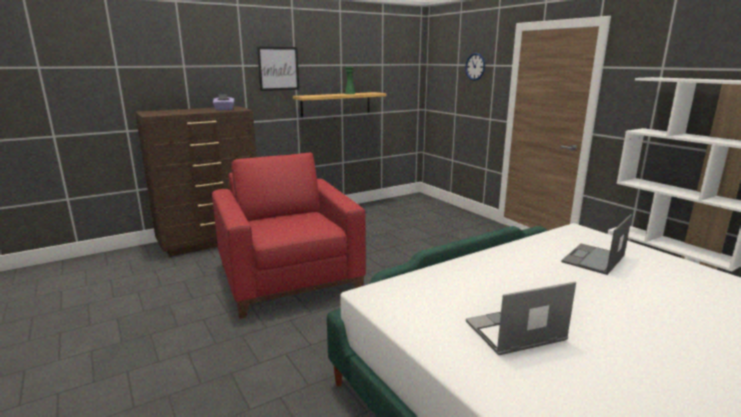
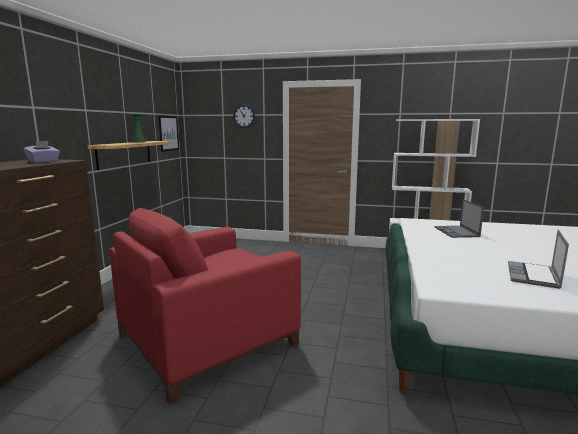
camera: 45 degrees left, 5 degrees down
(278, 68) = (71, 113): picture -> picture (168, 133)
(290, 278) = (208, 338): red armchair -> red armchair turned 60 degrees counterclockwise

